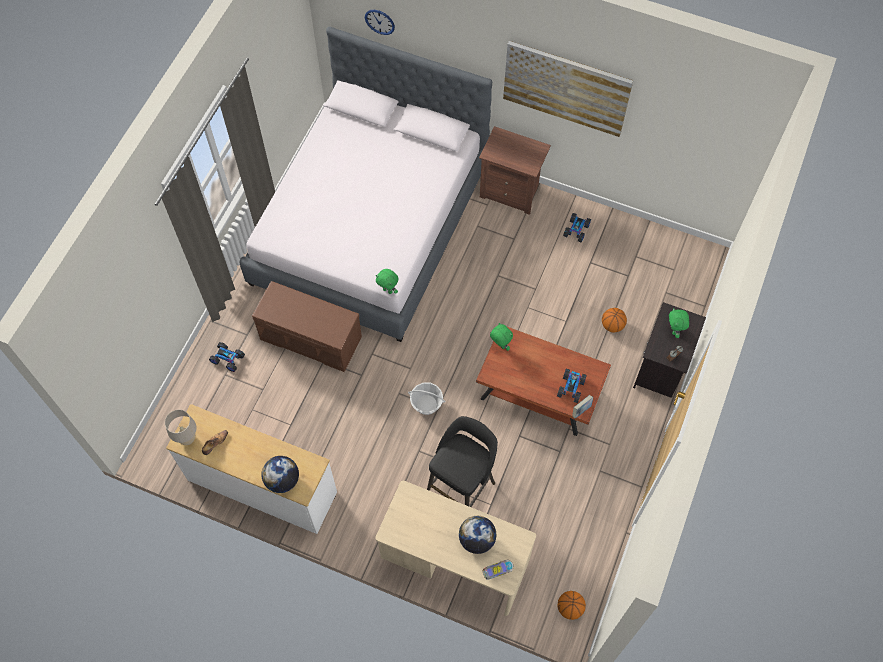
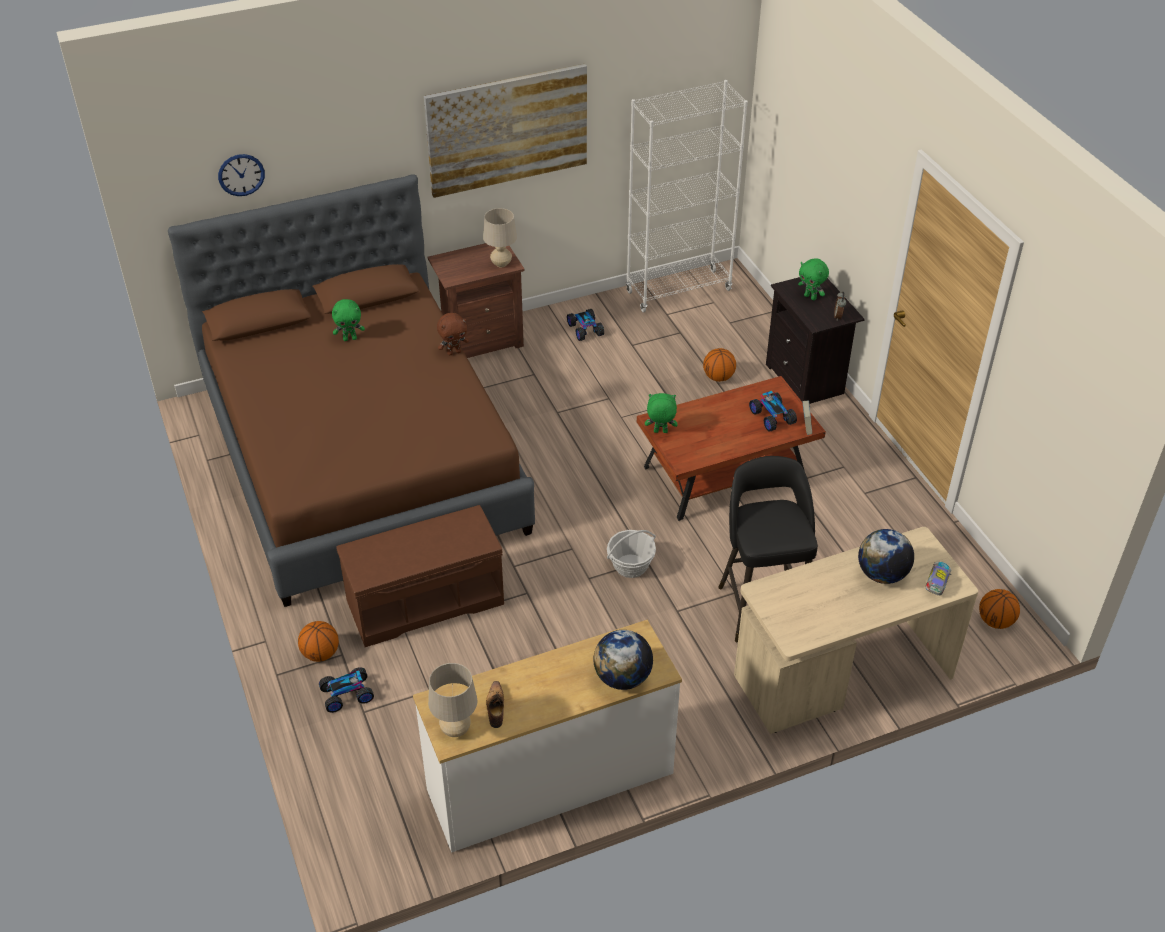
camera: 45 degrees left, 20 degrees down
(239, 326) = (321, 654): none -> basketball
(370, 224) = (363, 459): white bed -> brown bed
(388, 290) = (498, 447): green plush toy -> green plush toy (350, 338)
(434, 208) = (454, 352): none -> brown plush toy
(527, 163) = (501, 264): none -> beige table lamp
(663, 244) = (678, 291): none -> white bookcase

